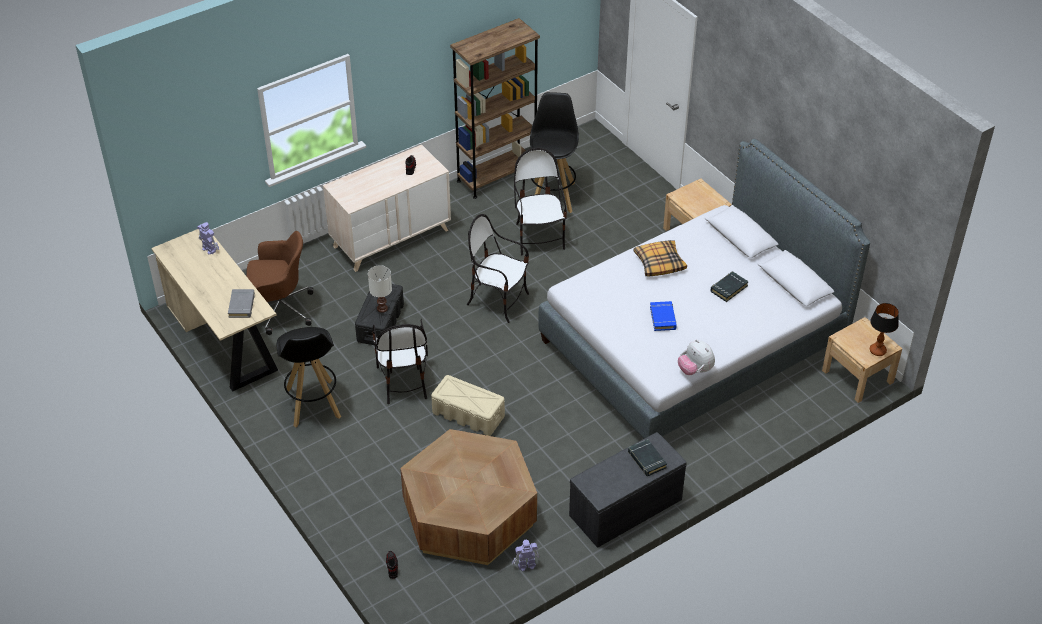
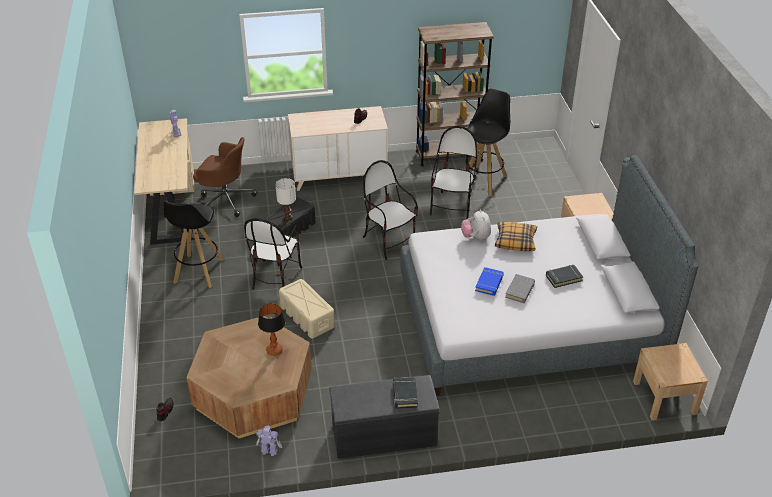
camera: 25 degrees right, 5 degrees down
(242, 305) = (167, 176): grey book -> grey book (520, 290)
(695, 370) = (490, 333): plush toy -> plush toy (476, 237)
(877, 351) = (681, 375): table lamp -> table lamp (274, 350)

